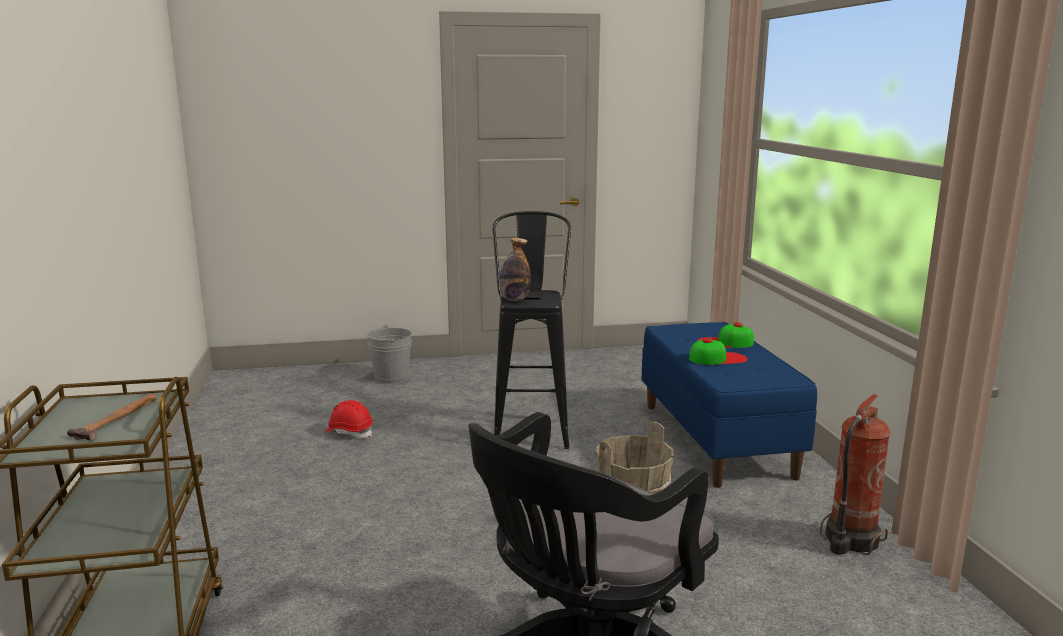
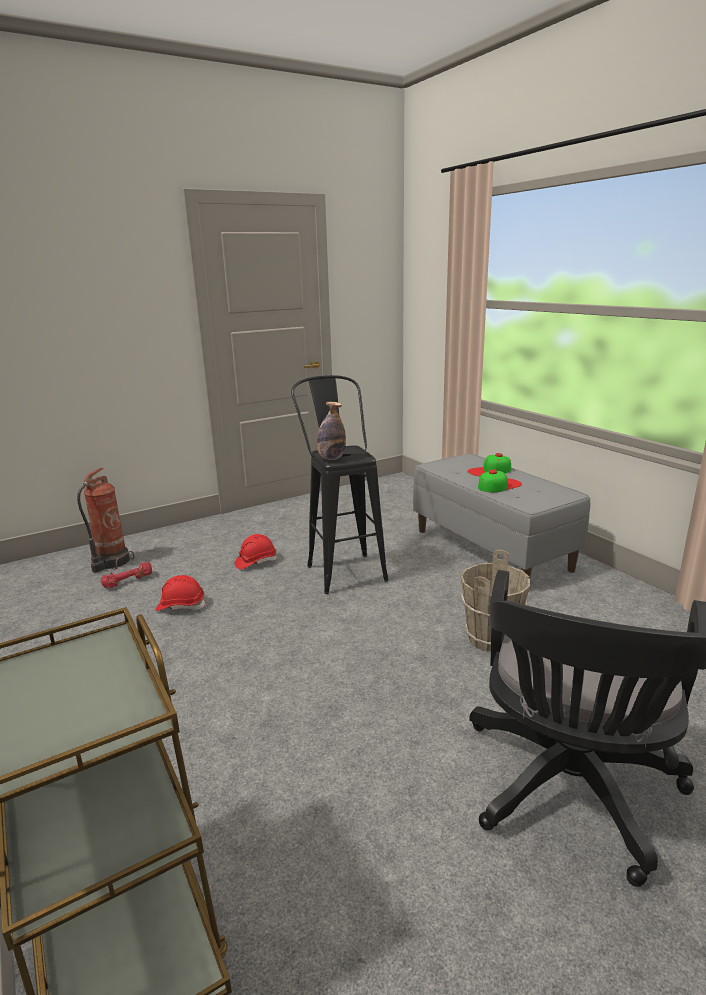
camera: 20 degrees left, 5 degrees up
(118, 419) = (82, 684): hammer -> none
(318, 403) = (128, 582): none -> red dumbbell
(391, 377) = (182, 543): grey bucket -> none
(448, 407) = (256, 562): none -> red hard hat
(717, 439) = (492, 549): blue bench -> grey bench
(849, 540) = (649, 614): fire extinguisher -> fire extinguisher (111, 563)

